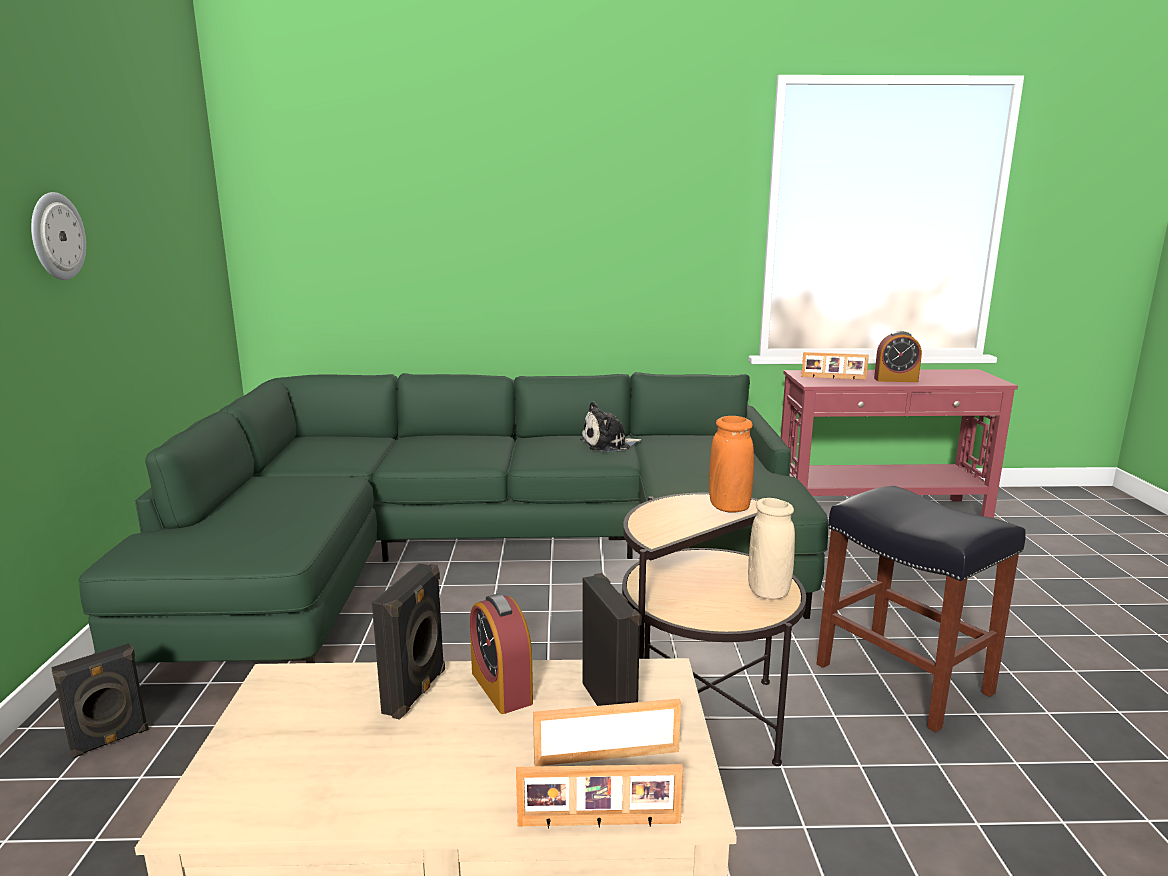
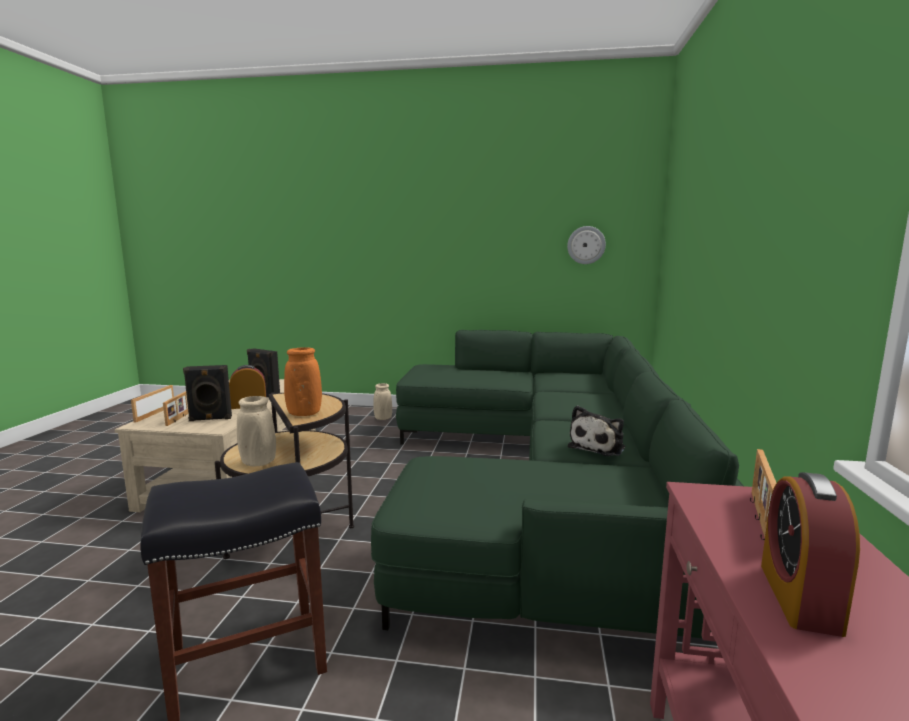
camera: 100 degrees right, 5 degrees down
(56, 236) = (478, 234): wall clock -> wall clock (586, 245)
(110, 741) = (383, 418): black speaker -> beige vase
(608, 444) = (598, 447): plush toy -> plush toy turned 135 degrees counterclockwise

